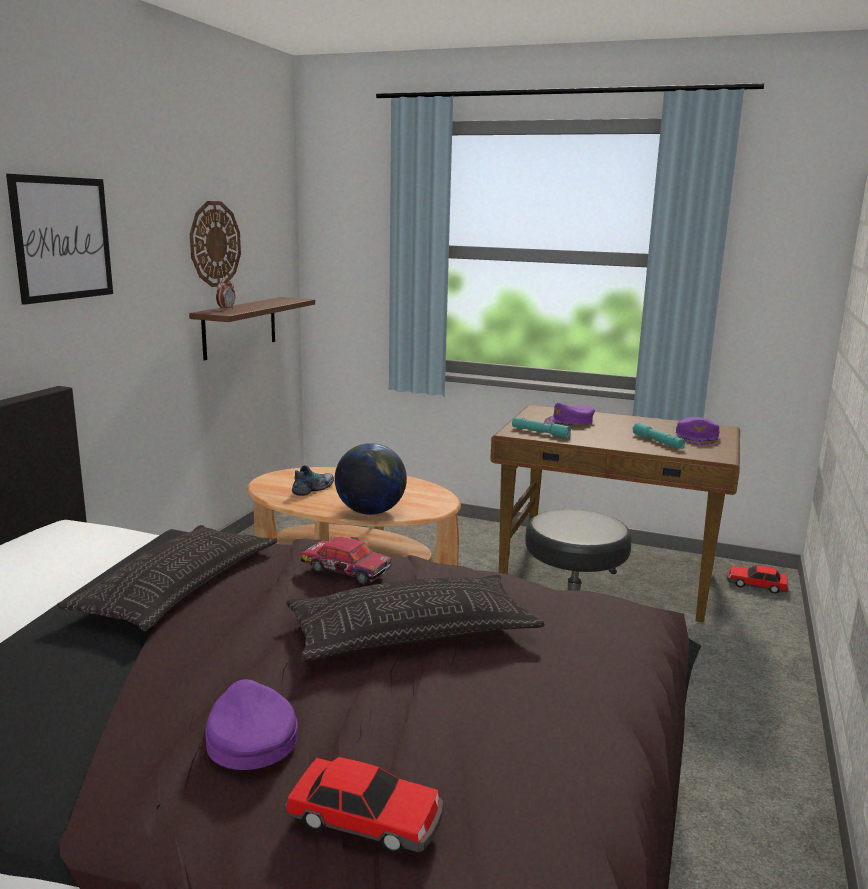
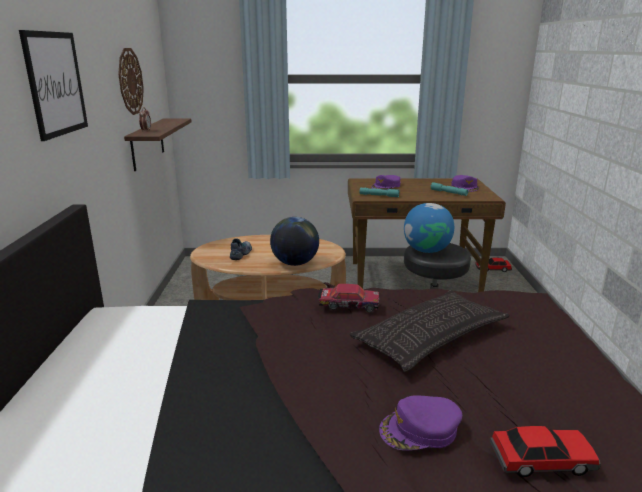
camera: 20 degrees left, 5 degrees up
(178, 587) = (245, 340): pillow -> none
(249, 737) = (420, 430): purple cap -> purple cap turned 60 degrees counterclockwise
(562, 522) = (427, 250): none -> globe

